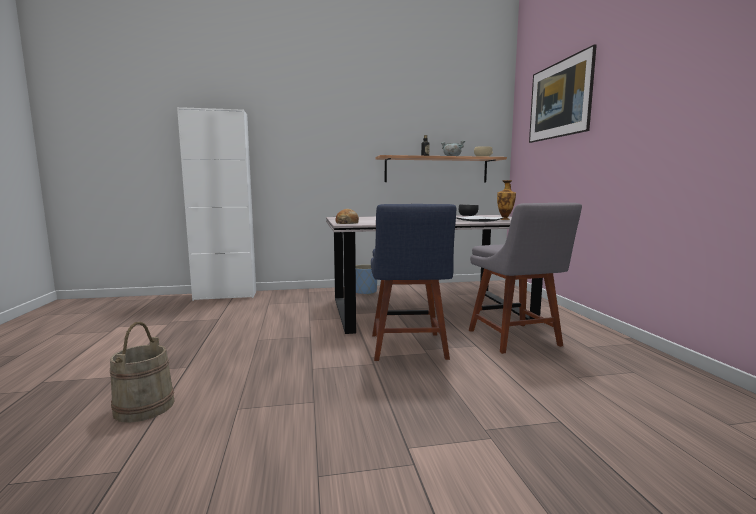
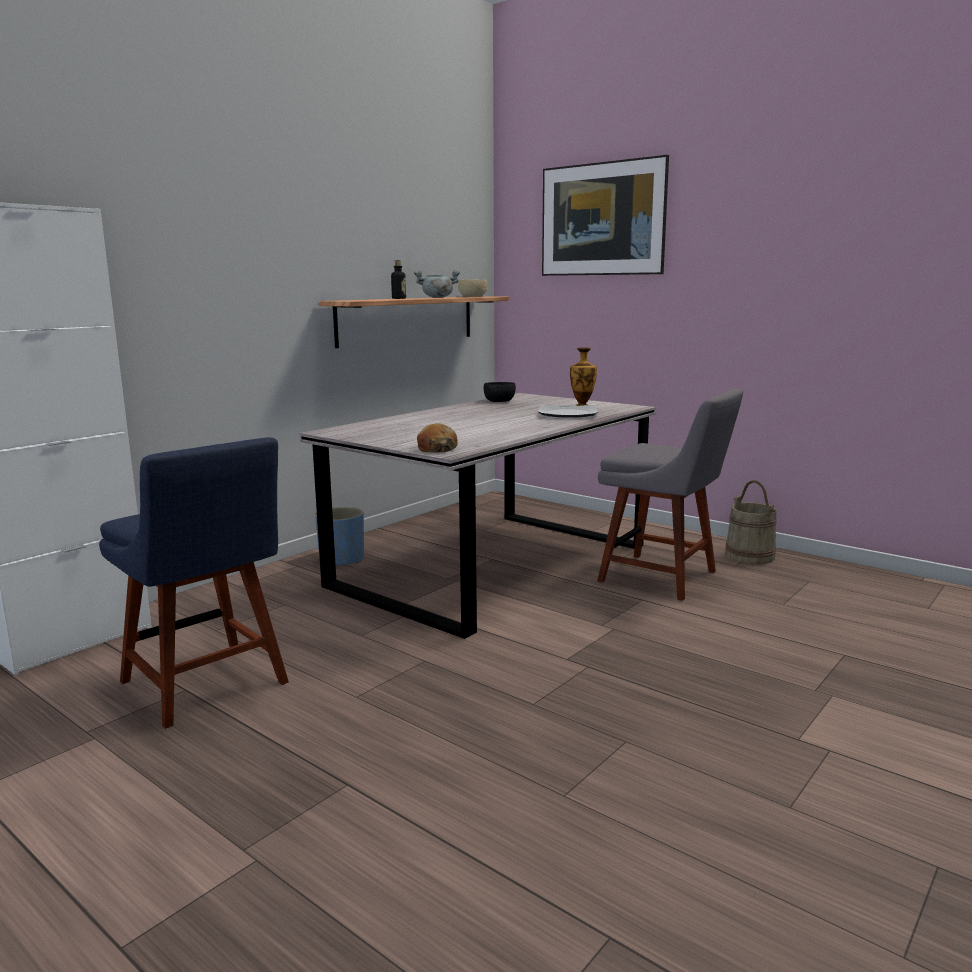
camera: 40 degrees left, 5 degrees up
(144, 407) = (435, 864): beige bucket -> beige bucket (749, 556)
(408, 348) = (583, 630): blue chair -> blue chair (207, 685)

